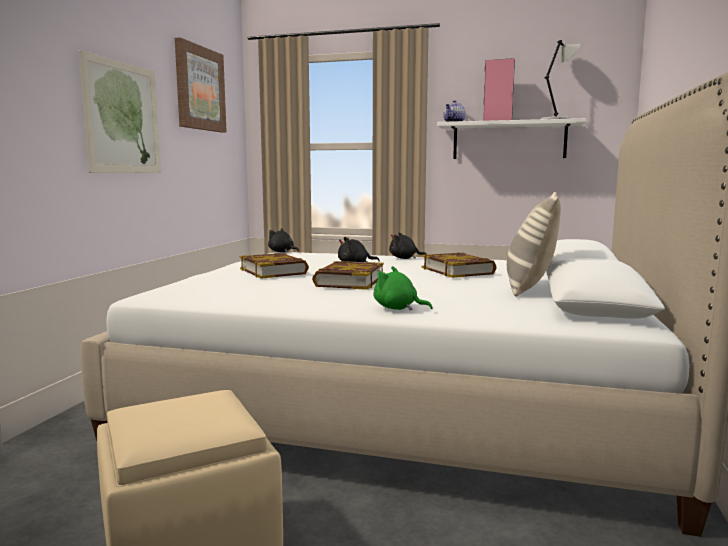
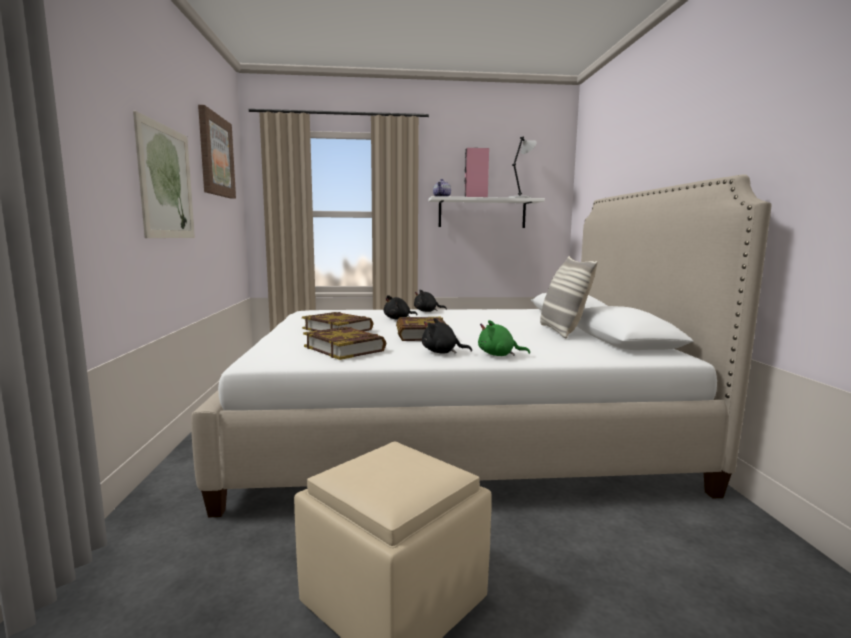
camera: 20 degrees left, 0 degrees up
(282, 252) = (310, 310): black plush toy -> black plush toy (442, 352)
(457, 271) = (487, 320): book -> book (344, 348)

